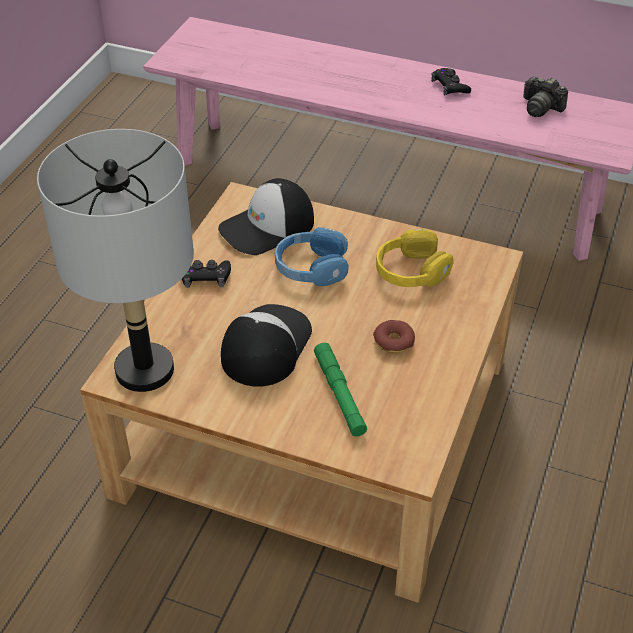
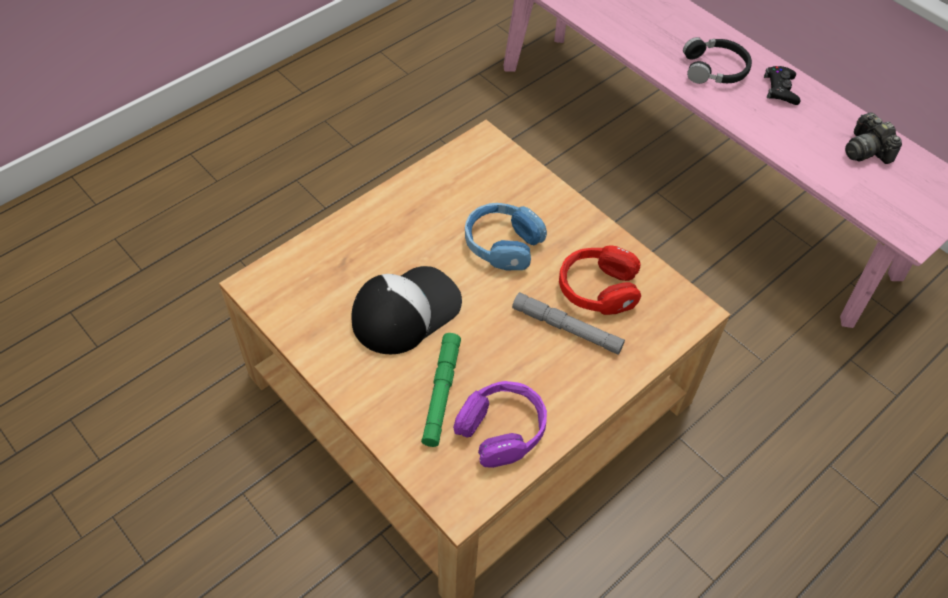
camera: 25 degrees right, 10 degrees up
(144, 369) = (284, 287): grey table lamp -> none
(205, 277) = (397, 213): black game controller -> none
(267, 227) = (488, 183): cap -> none
(390, 87) = (715, 69): none -> black headphones
(393, 342) = (529, 359): donut -> none
(407, 308) = (567, 328): none -> grey flashlight
(408, 400) = (502, 430): none -> purple headphones
(411, 272) = (597, 289): yellow headphones -> red headphones

